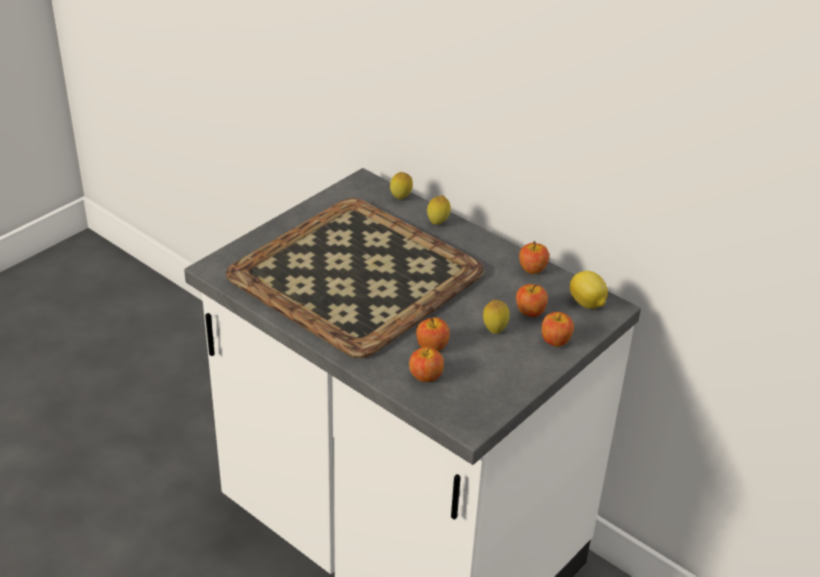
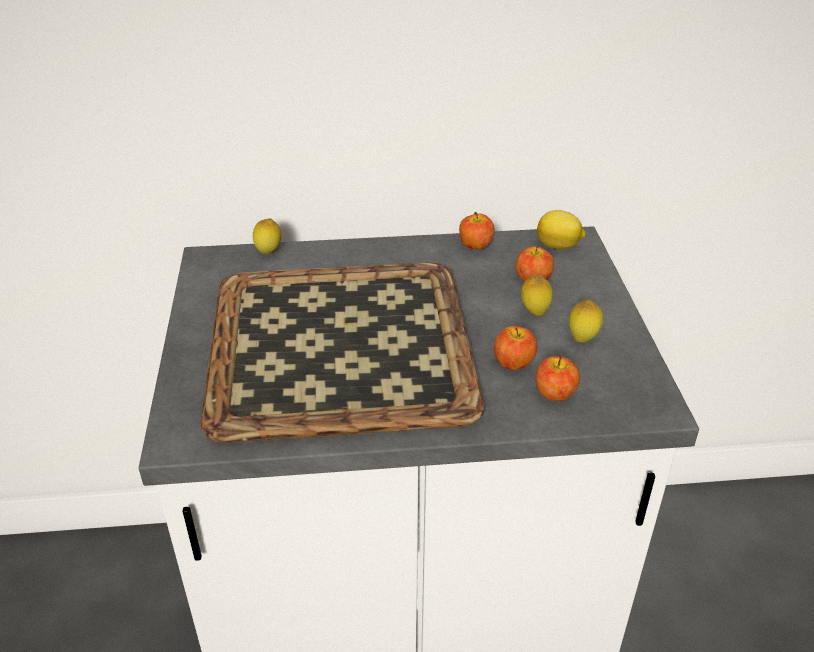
camera: 45 degrees left, 0 degrees up
(438, 223) = (338, 255): lemon -> lemon (582, 339)
(555, 340) = (589, 289): apple -> none

